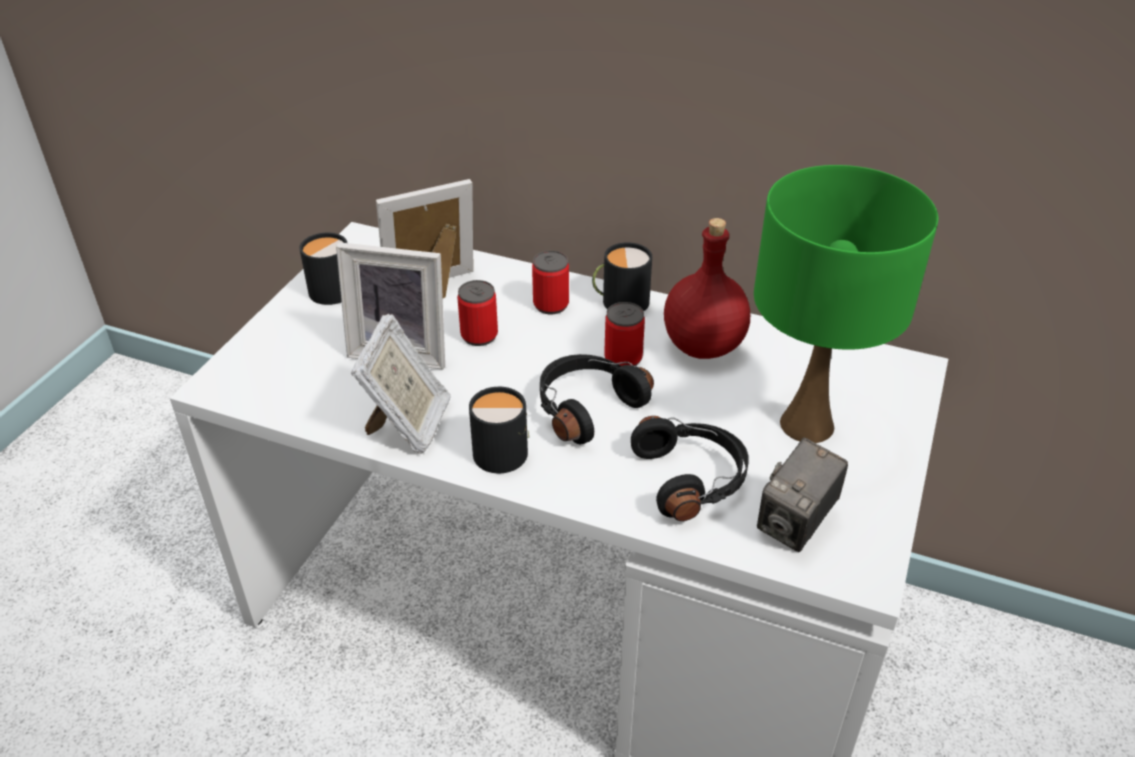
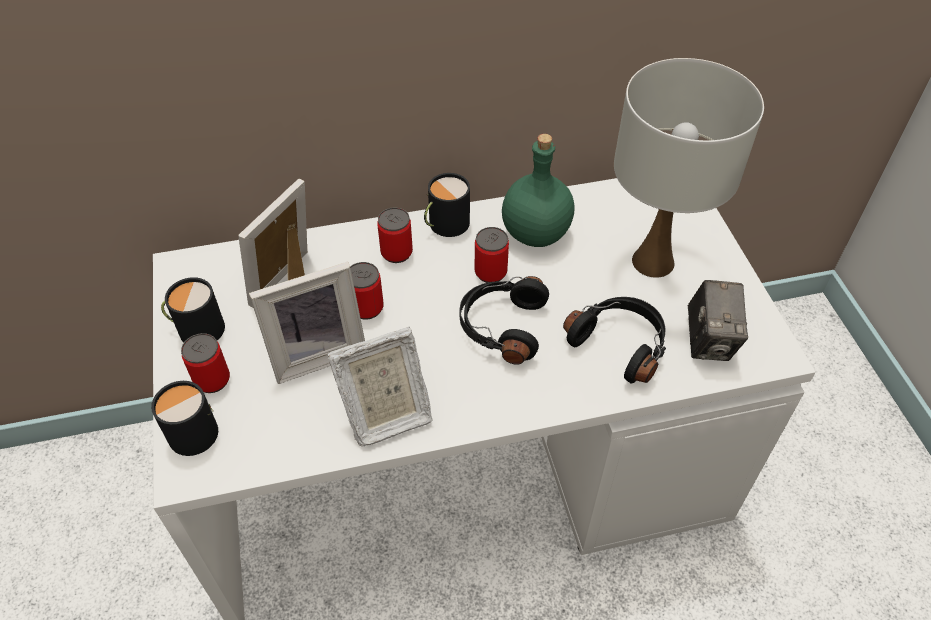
camera: 35 degrees left, 10 degrees up
(301, 330) = (212, 380): none -> can
(408, 425) = (385, 415): picture frame -> picture frame turned 90 degrees clockwise
(501, 448) = (473, 395): black mug -> black mug (191, 429)
(705, 346) = (536, 233): red bottle -> green bottle
(808, 424) = (653, 261): green table lamp -> white table lamp

